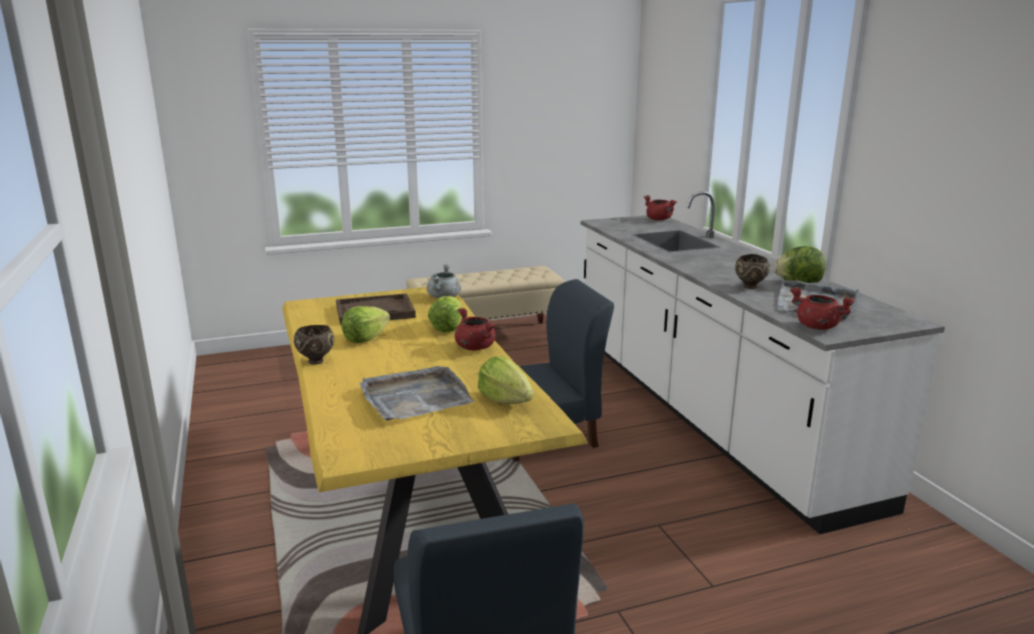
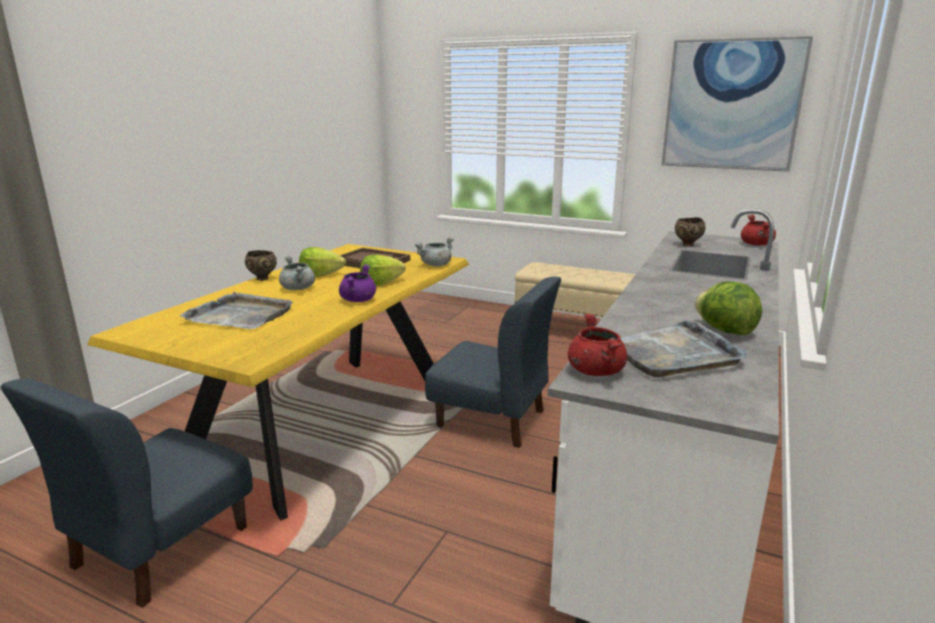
camera: 45 degrees right, 0 degrees up
(388, 357) = (298, 289): none -> grey cooking pot
(475, 347) = (358, 300): red cooking pot -> purple cooking pot
(505, 400) = (274, 336): lettuce -> none
(568, 99) = (731, 105): none -> picture
(750, 287) = (650, 318): brown bowl -> brown bowl (687, 245)

